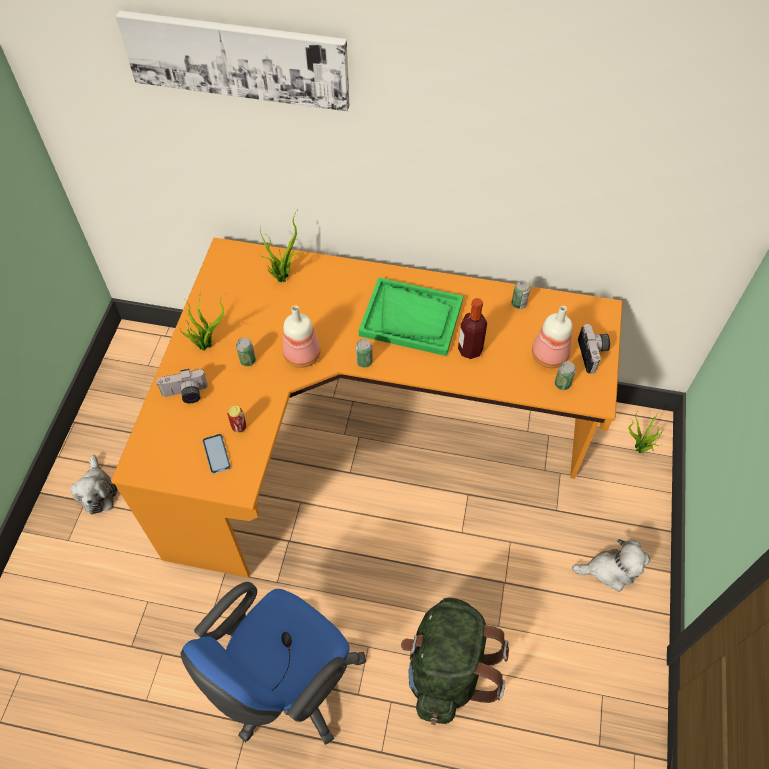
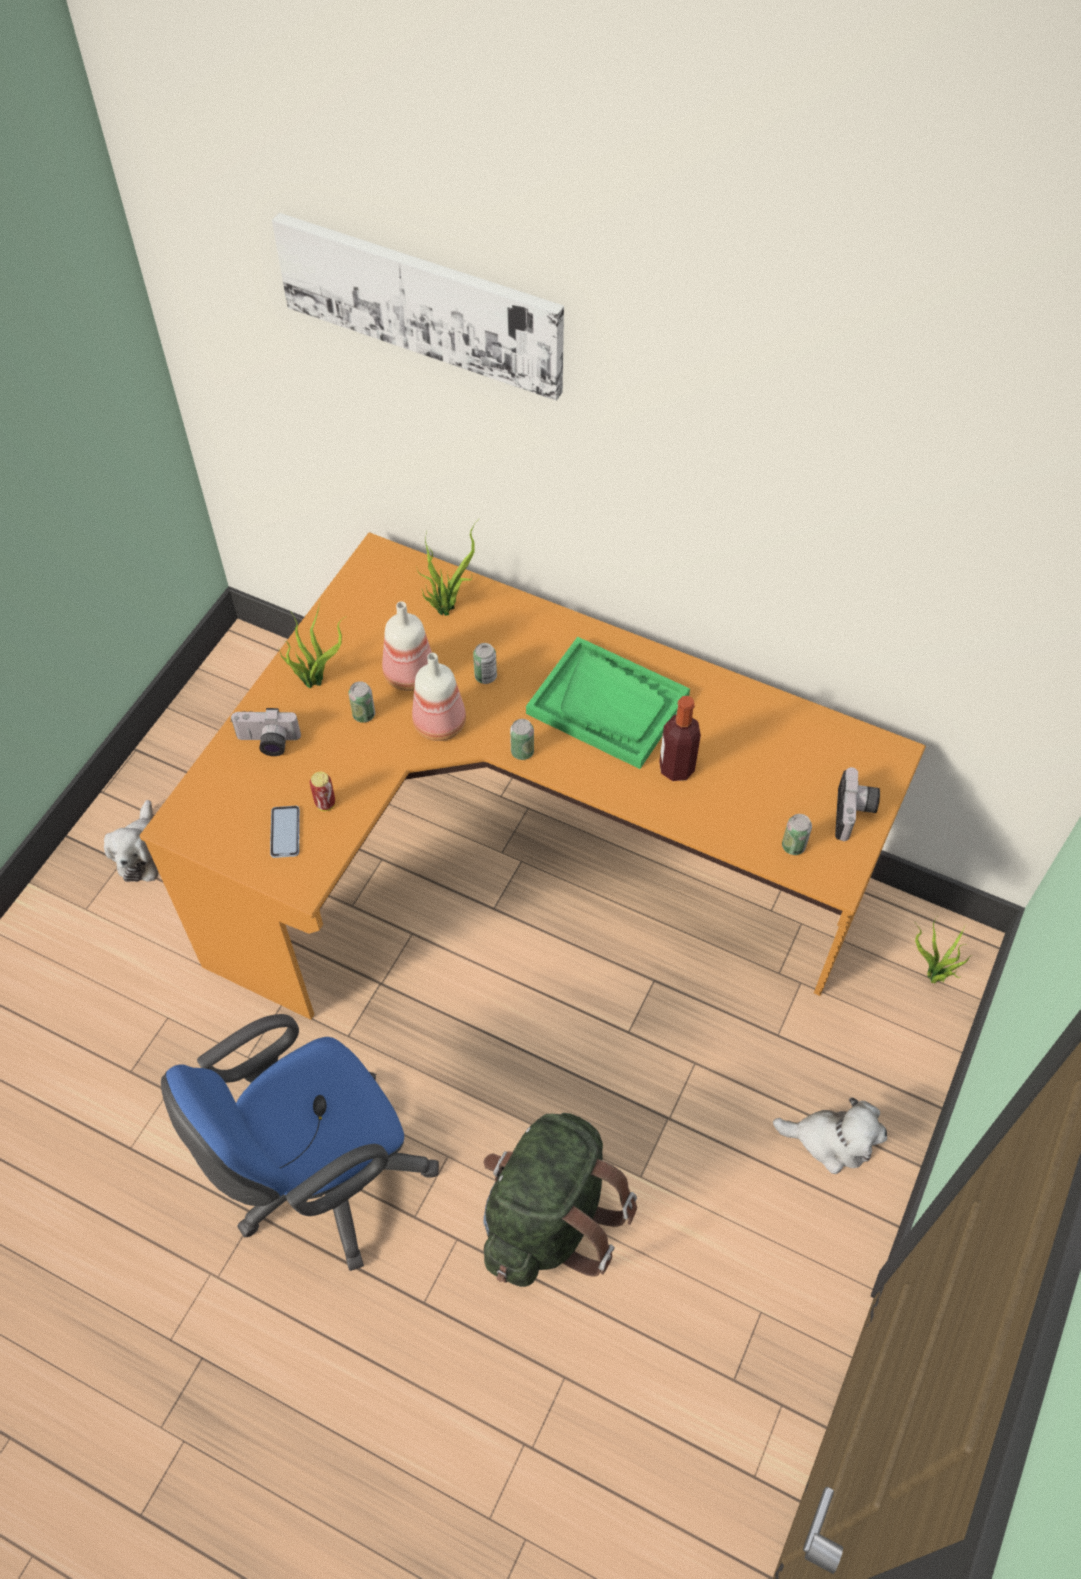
camera: 15 degrees right, 0 degrees up
(518, 304) = (769, 717): can -> can (485, 676)
(550, 357) = (789, 803): bottle -> bottle (410, 676)

